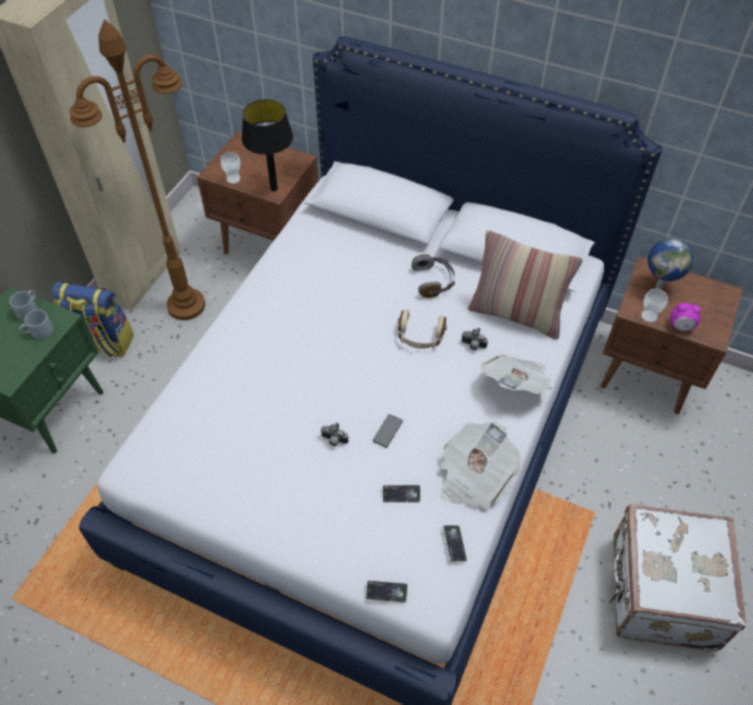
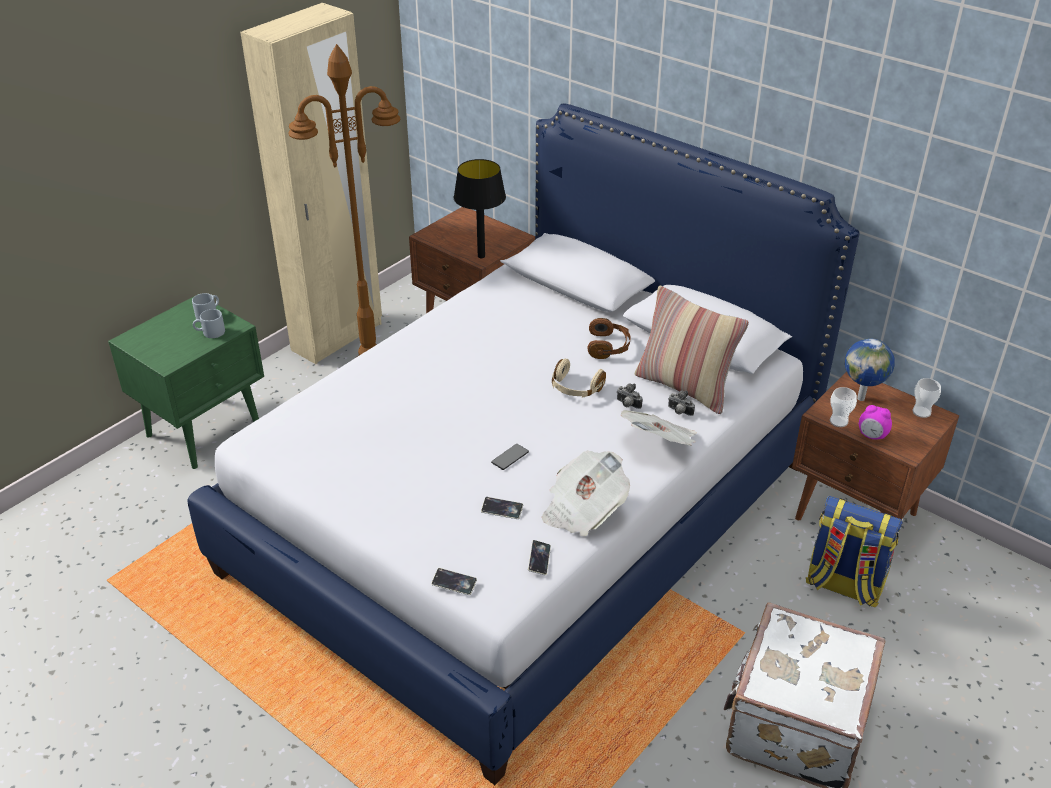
camera: 15 degrees right, 15 degrees down
(102, 343) = (276, 386): backpack -> backpack (843, 585)
(233, 179) = (444, 243): cup -> cup (921, 412)
(333, 440) = (452, 455): camera -> camera (679, 412)
(433, 281) = (608, 346): grey headphones -> brown headphones

